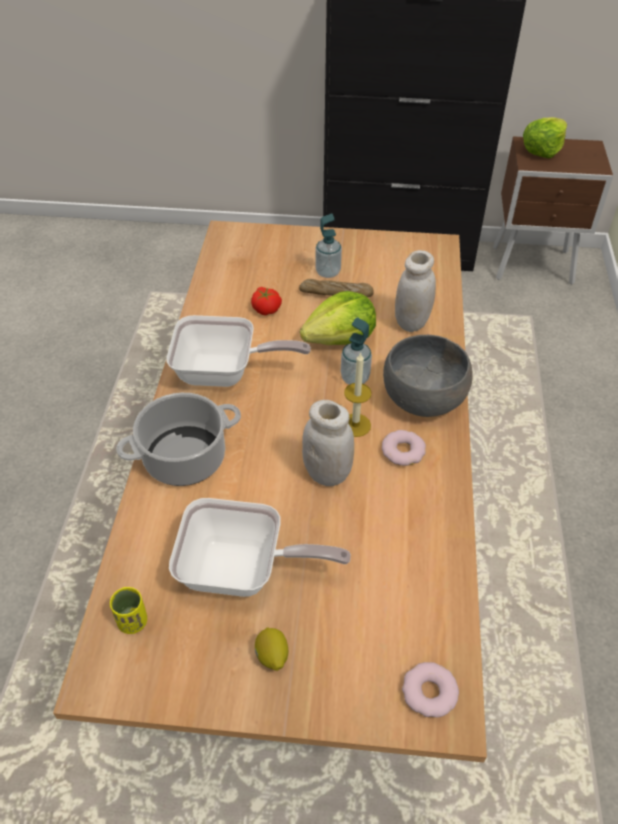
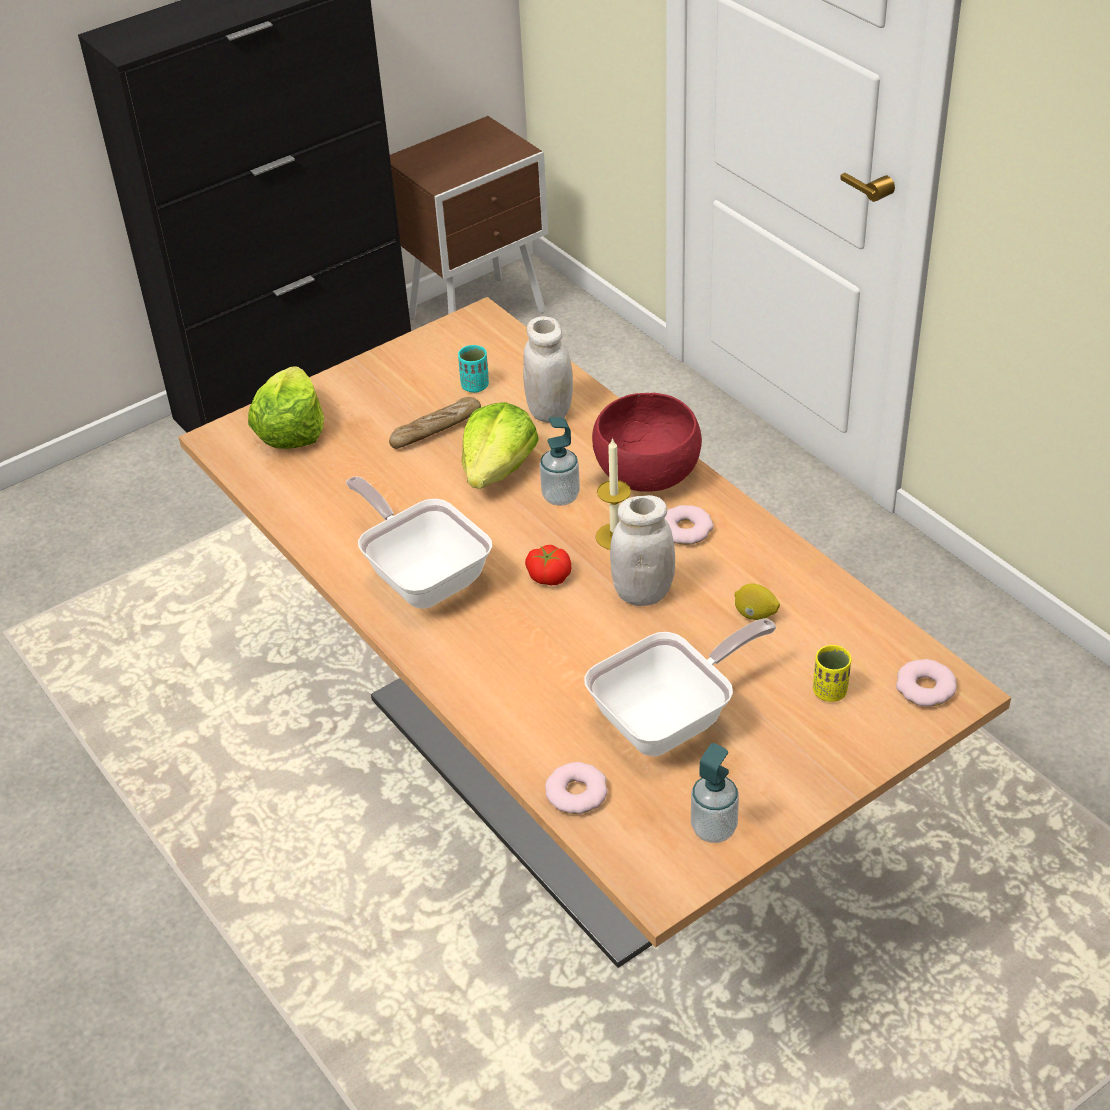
camera: 40 degrees left, 5 degrees down
(133, 573) = (576, 793): none -> donut
(133, 622) = (630, 825): yellow cup -> yellow cup (830, 691)
(184, 459) = (490, 674): cooking pot -> none
(225, 373) = (422, 575): frying pan -> frying pan turned 90 degrees counterclockwise
(266, 308) = (380, 488): tomato -> tomato (549, 575)
(272, 656) = (779, 757): lemon -> lemon (755, 615)
(328, 272) = (397, 413): soap dispenser -> soap dispenser (713, 828)
(388, 282) = (475, 386): none -> turquoise cup
(424, 398) = (648, 473): grey bowl -> red bowl
(542, 150) = (434, 158): lettuce -> lettuce (290, 430)

